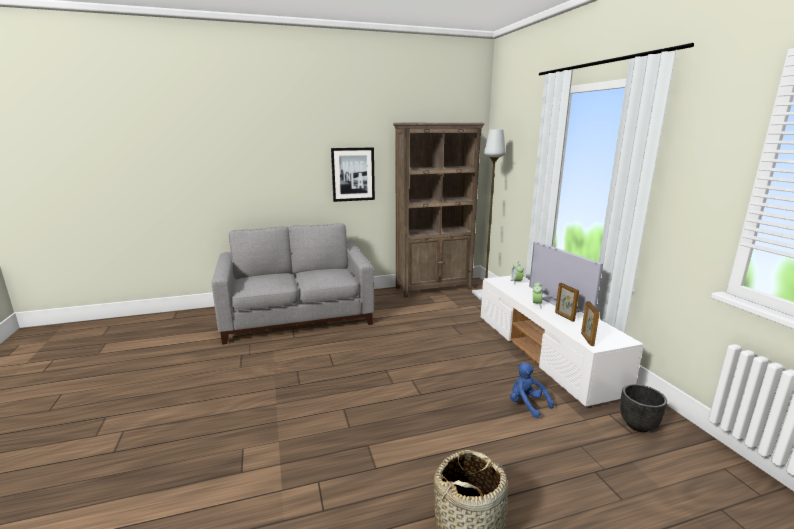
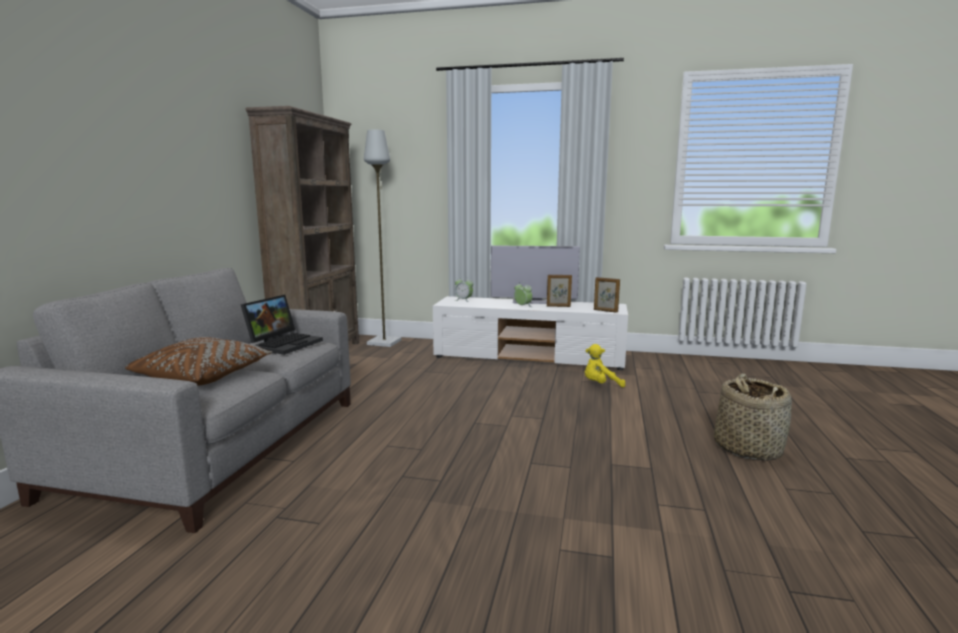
camera: 60 degrees left, 5 degrees down
(269, 279) = (204, 376): none -> brown pillow
(330, 274) = (284, 343): none -> laptop
(353, 174) = (205, 186): picture -> none
(527, 404) = (600, 385): blue plush toy -> yellow plush toy
(638, 425) = (653, 365): black planter -> none

